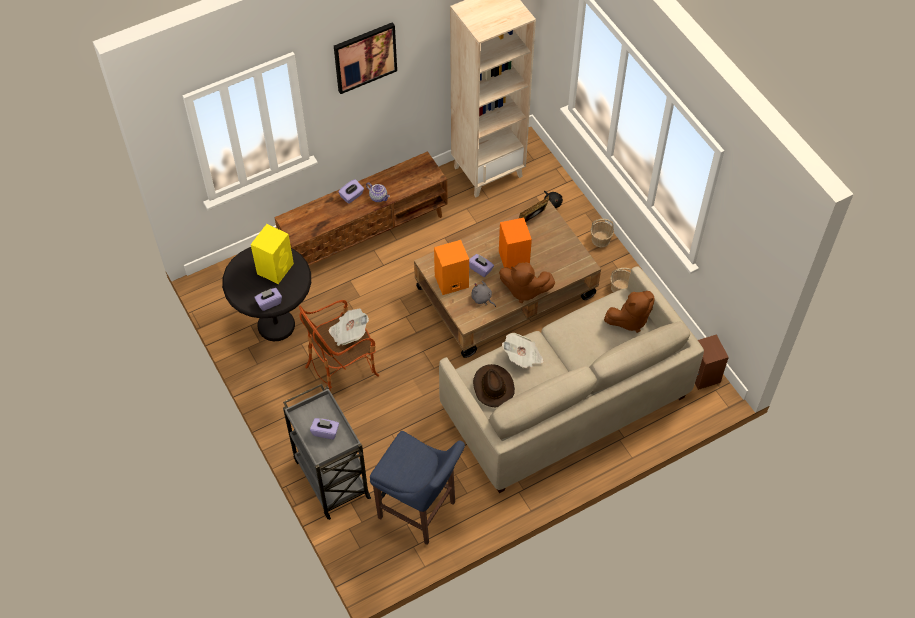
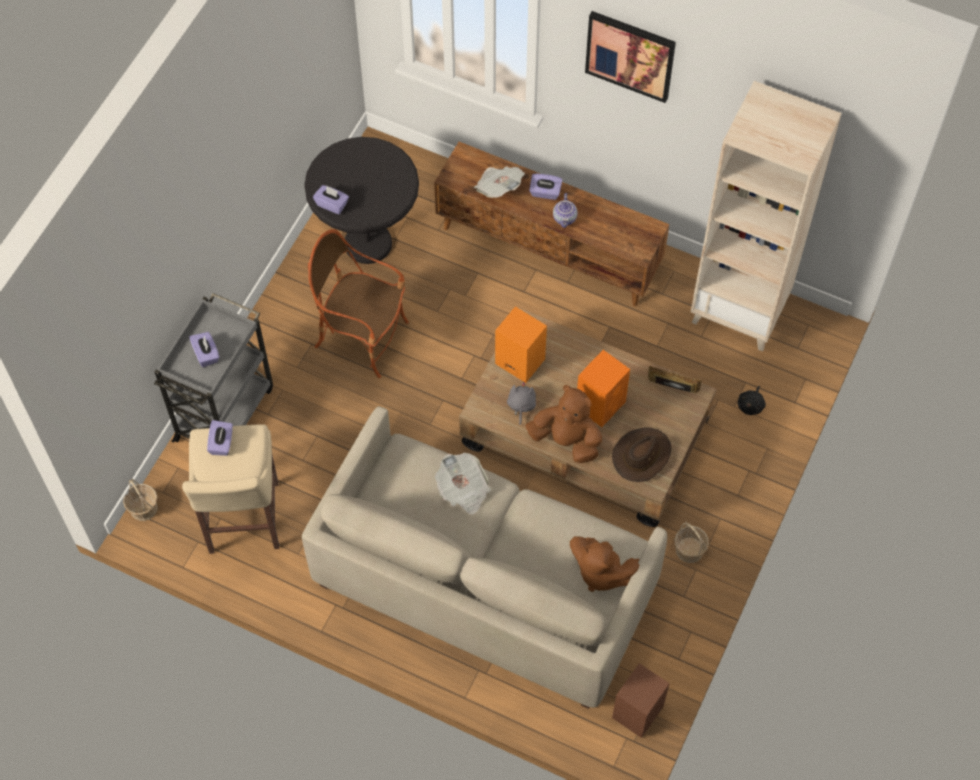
camera: 55 degrees right, 5 degrees up
(275, 268) = (380, 181): yellow speaker -> none
(349, 332) = (377, 306): newspaper -> newspaper (498, 188)
(420, 512) = (243, 522): blue stool -> beige stool
(480, 269) = (560, 379): purple tissue box -> purple tissue box (222, 443)
(493, 386) = (401, 483): brown hat -> brown hat (641, 455)
(524, 290) = (566, 440): brown plush toy -> brown plush toy turned 135 degrees clockwise
(601, 239) = (741, 488): basket -> basket (143, 508)

